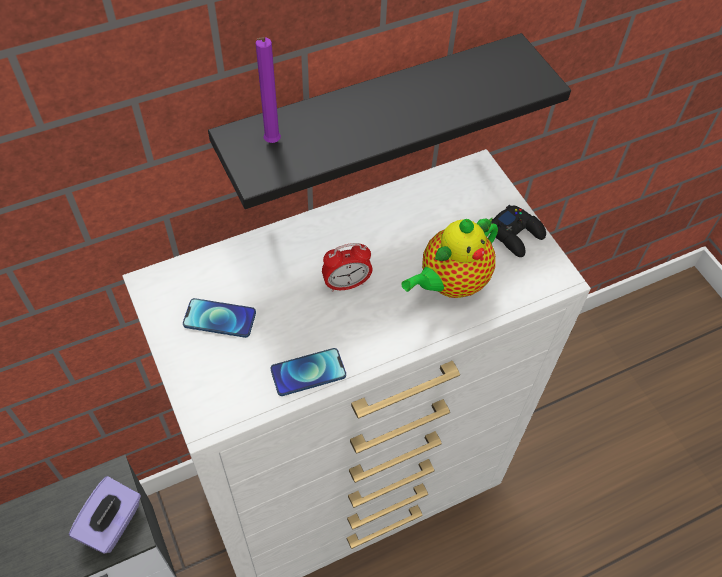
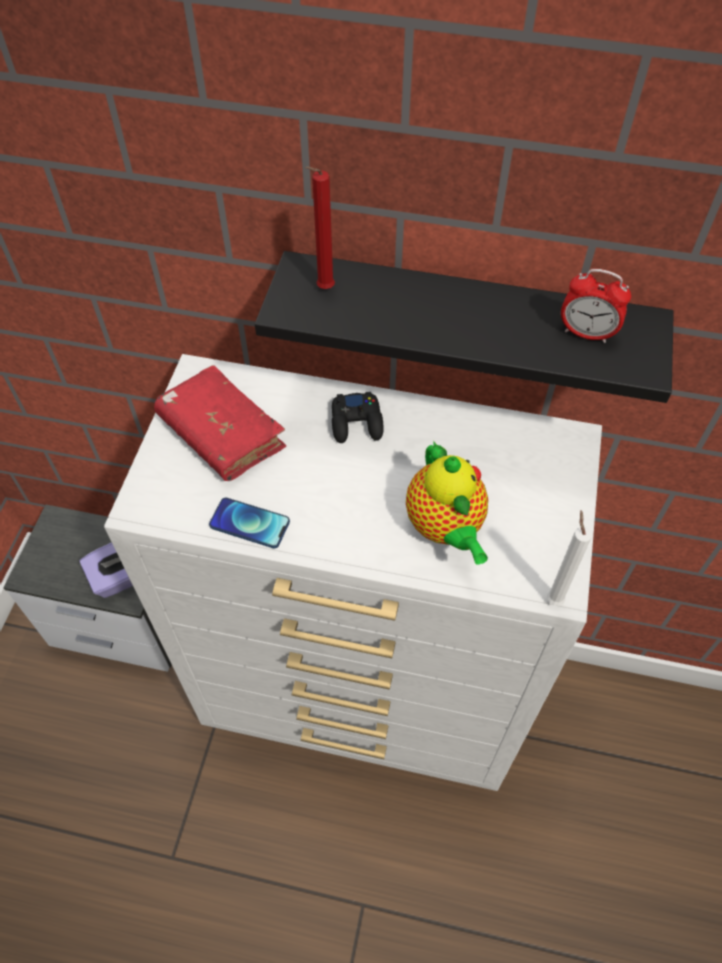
camera: 40 degrees right, 0 degrees up
(219, 319) = (221, 433): phone -> red book
(271, 144) = (323, 289): purple candle -> red candle
(346, 284) = (351, 470): alarm clock -> alarm clock (586, 333)
(450, 283) = (445, 528): teapot -> teapot turned 105 degrees counterclockwise
(516, 234) = (554, 522): black game controller -> black game controller (357, 422)
(559, 285) = (553, 598): none -> white candle

